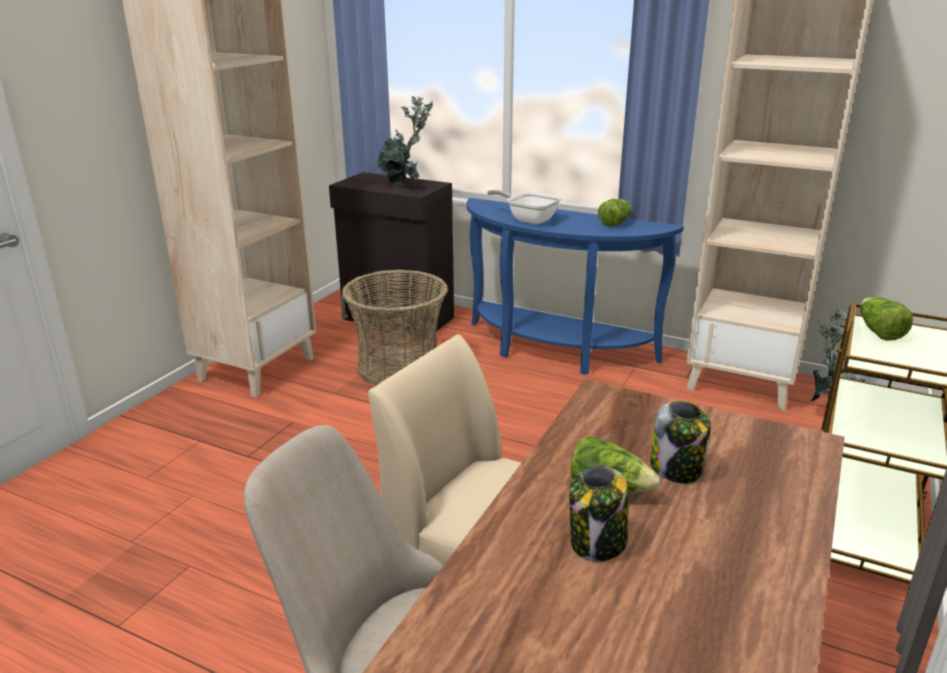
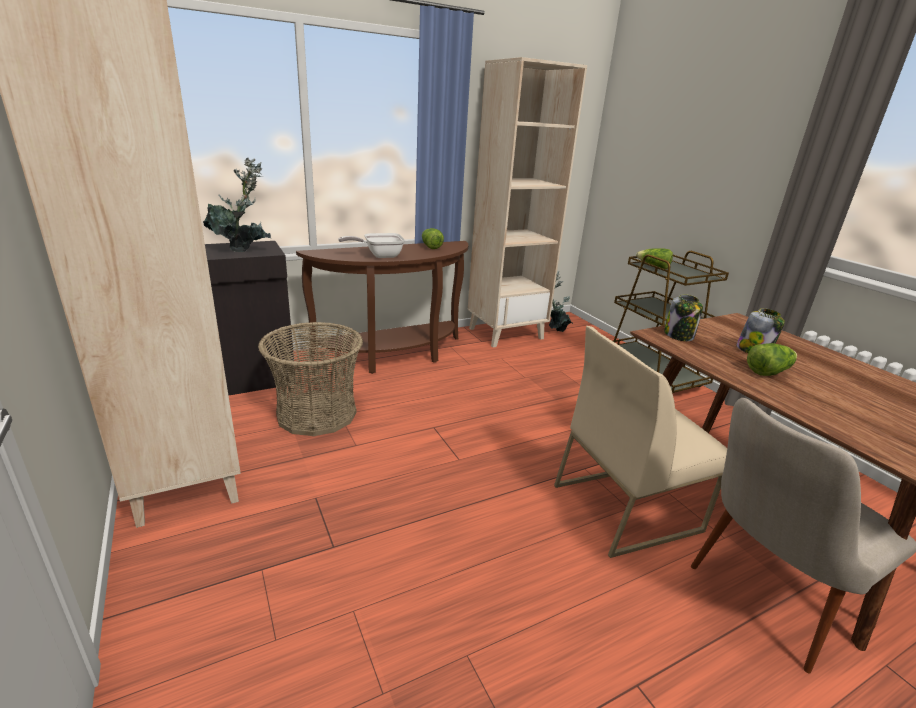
camera: 55 degrees left, 0 degrees up
(553, 351) = (394, 357): blue console table -> brown console table
(597, 543) = (826, 394): jar -> jar (679, 335)

